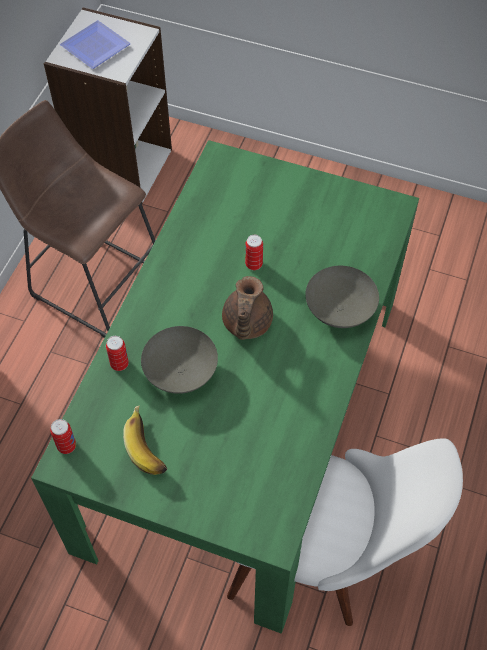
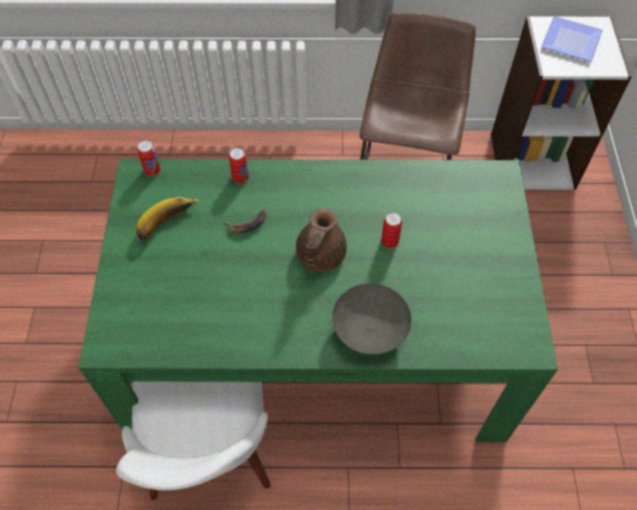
camera: 70 degrees right, 0 degrees up
(181, 373) = (247, 224): grey bowl -> banana
(246, 324) = (319, 256): brown teapot -> brown teapot turned 60 degrees counterclockwise

